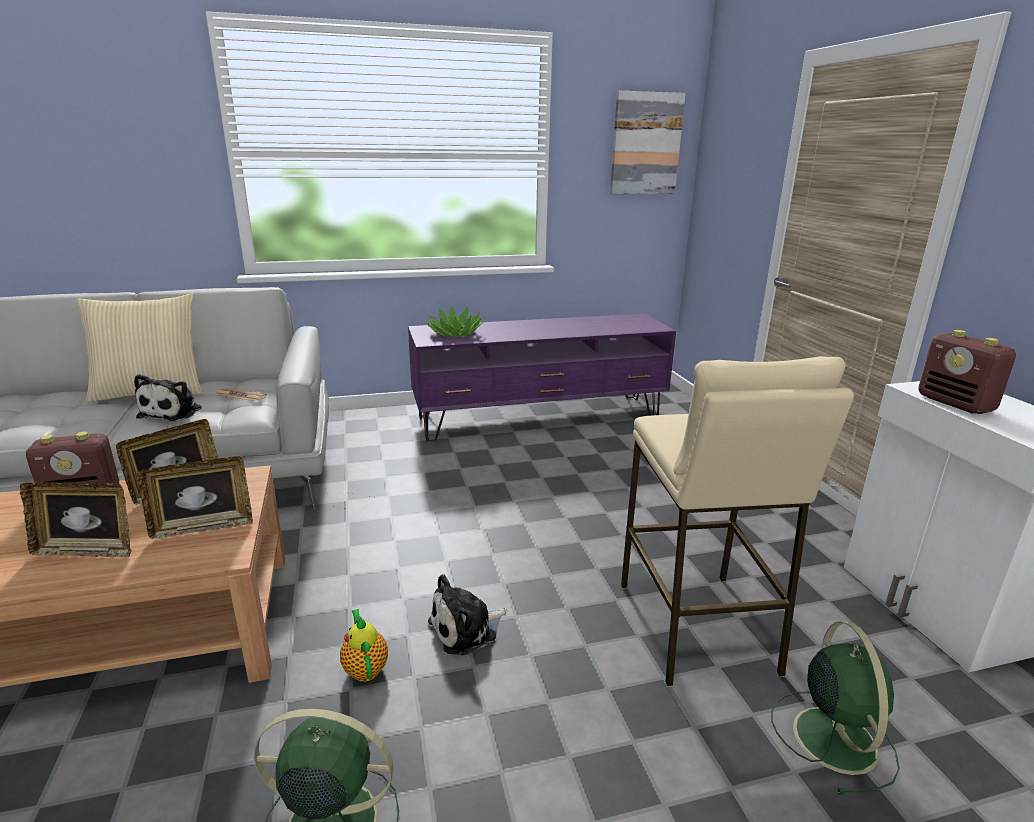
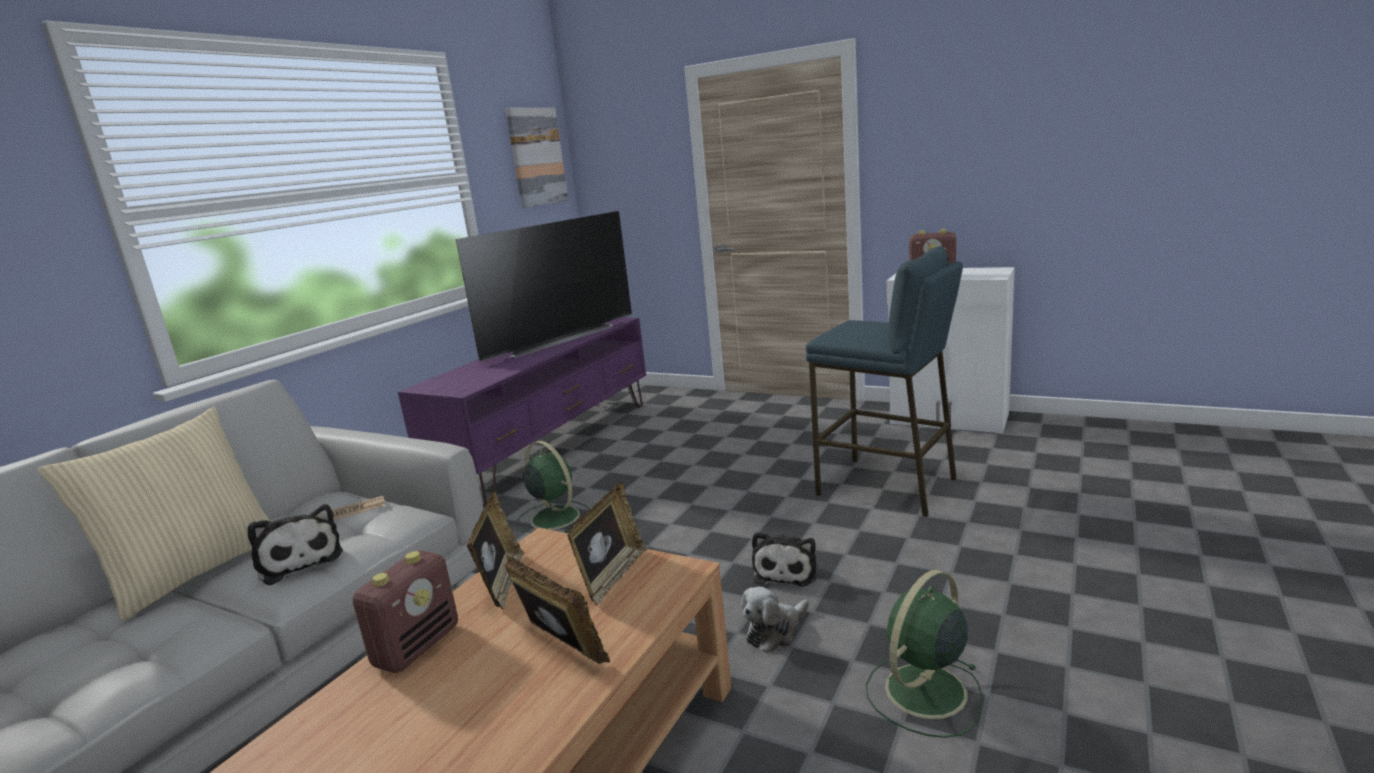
camera: 45 degrees left, 5 degrees down
(87, 550) = (560, 649): picture frame -> picture frame turned 90 degrees counterclockwise
(365, 667) = (775, 632): teapot -> plush toy
(455, 333) = (468, 378): potted plant -> none
(576, 326) = (558, 339): none -> television
(696, 627) = (887, 487): beige stool -> blue stool
(833, 736) = (1011, 486): green fan -> green fan (553, 517)

